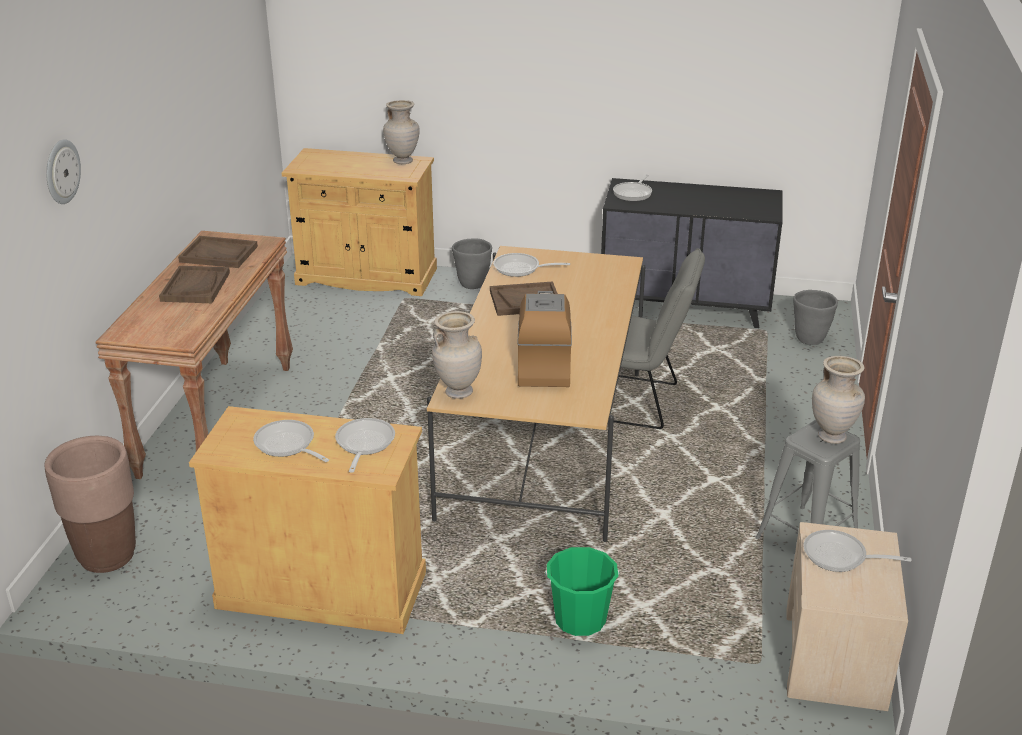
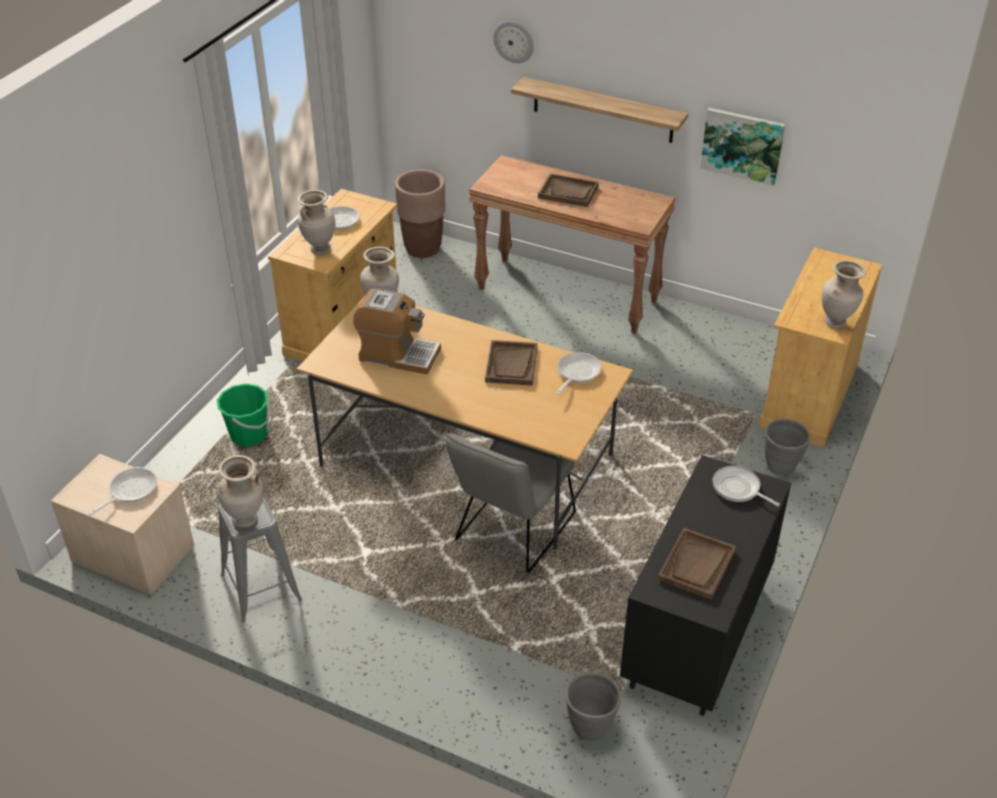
camera: 105 degrees right, 10 degrees up
(137, 188) = (603, 110): none -> shelf
(210, 127) = (742, 145): none -> picture
(219, 254) = (624, 203): brown tray -> brown tray (697, 565)
(363, 444) = (319, 249): frying pan -> beige vase

